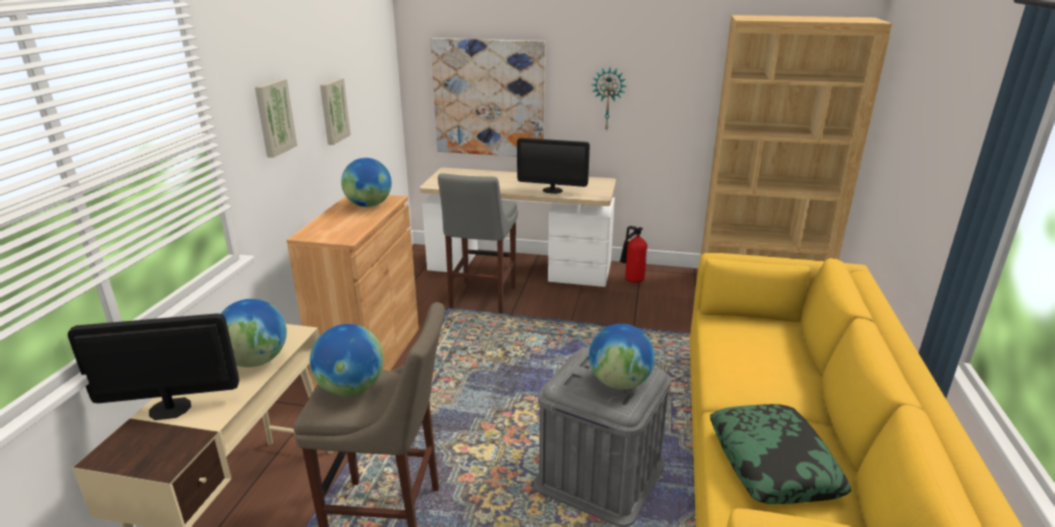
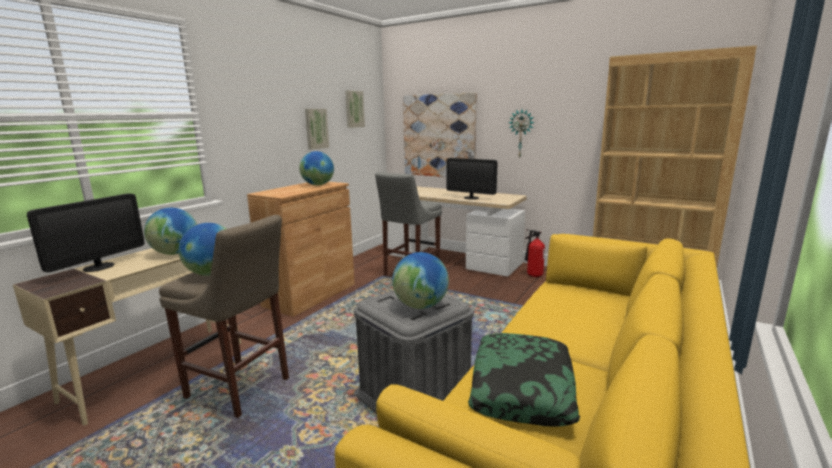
camera: 20 degrees right, 10 degrees down
(170, 408) = (98, 267): monitor -> monitor turned 105 degrees clockwise
(274, 117) = (258, 118): picture -> picture (354, 109)

